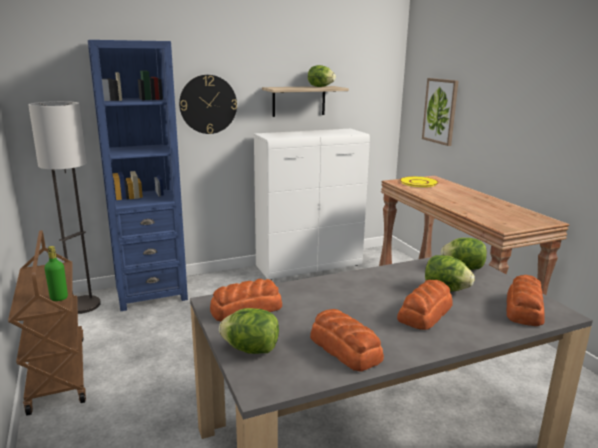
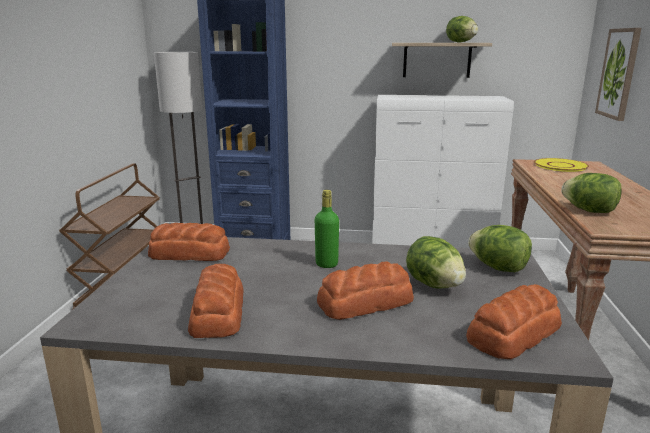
camera: 30 degrees right, 0 degrees up
(59, 298) = (111, 221): green bottle -> green bottle (326, 264)
(208, 104) = (330, 60): wall clock -> none
(251, 349) = (135, 288): lettuce -> lettuce (589, 211)

